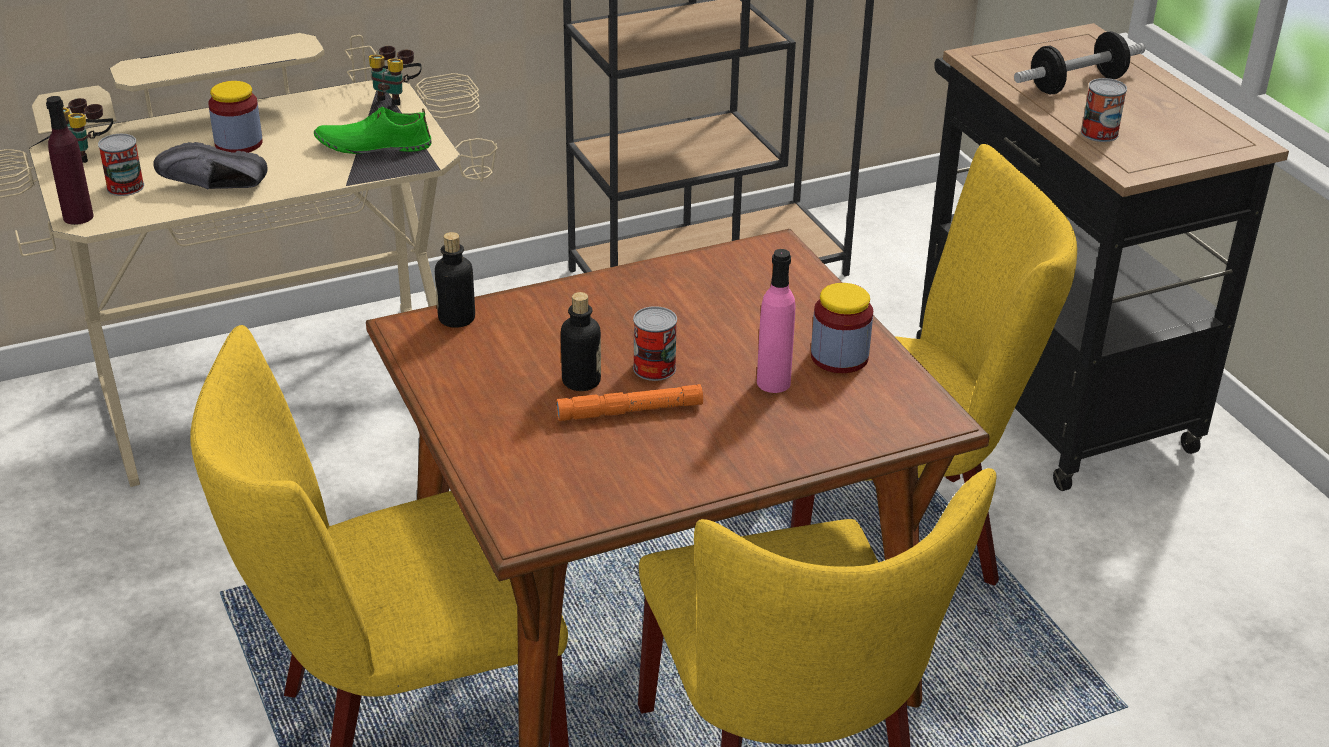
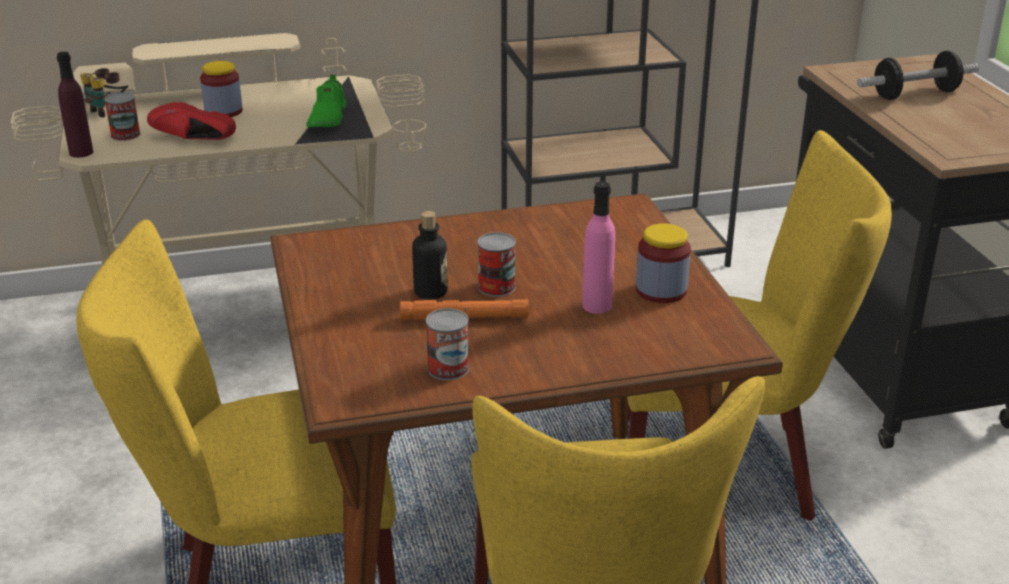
camera: 10 degrees right, 5 degrees down
(214, 189) = (192, 140): black shoe -> red shoe
(373, 145) = (327, 118): green shoe -> green shoe turned 90 degrees counterclockwise
(396, 97) = (357, 87): binoculars -> none
(456, 318) = (343, 239): bottle -> none
(1099, 133) = (927, 130): can -> can (448, 368)

